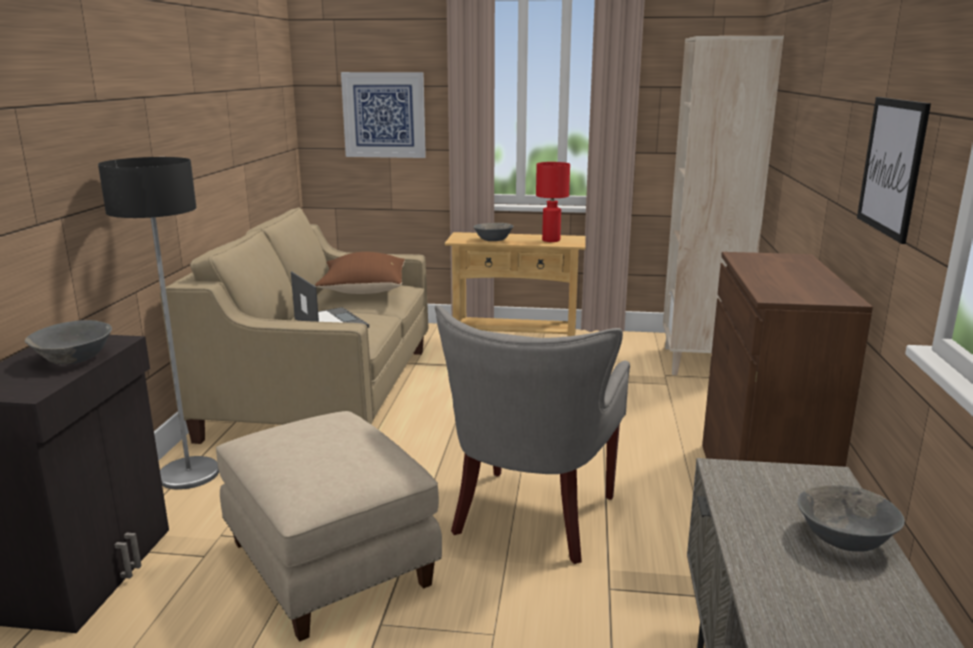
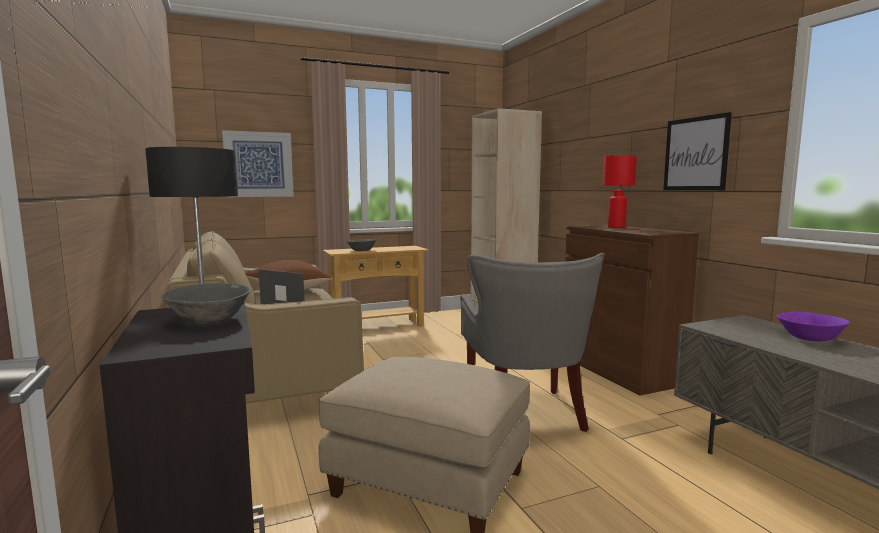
camera: 30 degrees left, 10 degrees down
(551, 240) = (400, 248): red table lamp -> red table lamp (617, 227)
(846, 539) = (811, 338): grey bowl -> purple bowl

